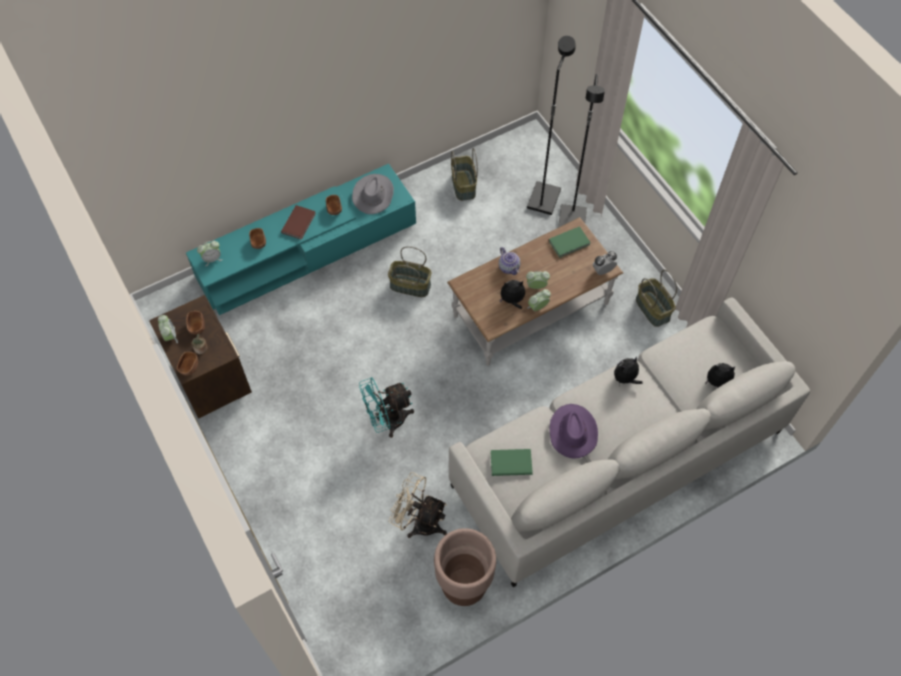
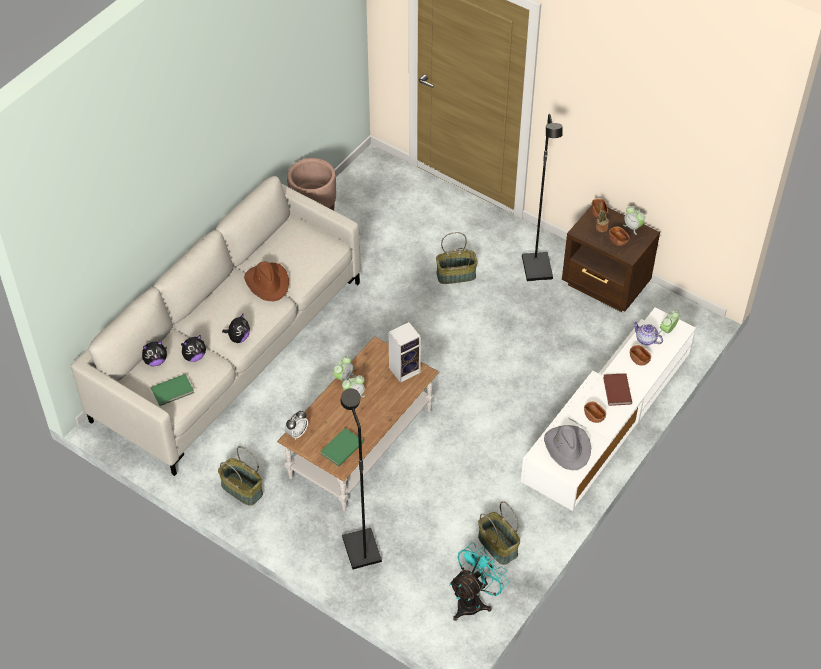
camera: 155 degrees right, 10 degrees down
(307, 250) = (607, 416): turquoise tv stand -> white tv stand
(387, 420) = (438, 308): turquoise fan -> turquoise fan (474, 600)
(409, 286) = (488, 421): basket -> basket (456, 274)
(419, 522) = (370, 252): beige fan -> none
(477, 293) = (405, 369): none -> speaker
(509, 267) = (388, 403): teapot -> teapot (646, 340)
(510, 462) = (308, 246): green book -> green book (173, 391)
(512, 300) = (370, 375): plush toy -> plush toy (194, 356)
(543, 199) = (405, 564): black floor lamp -> black floor lamp (538, 268)
(572, 432) = (268, 283): purple hat -> brown hat

